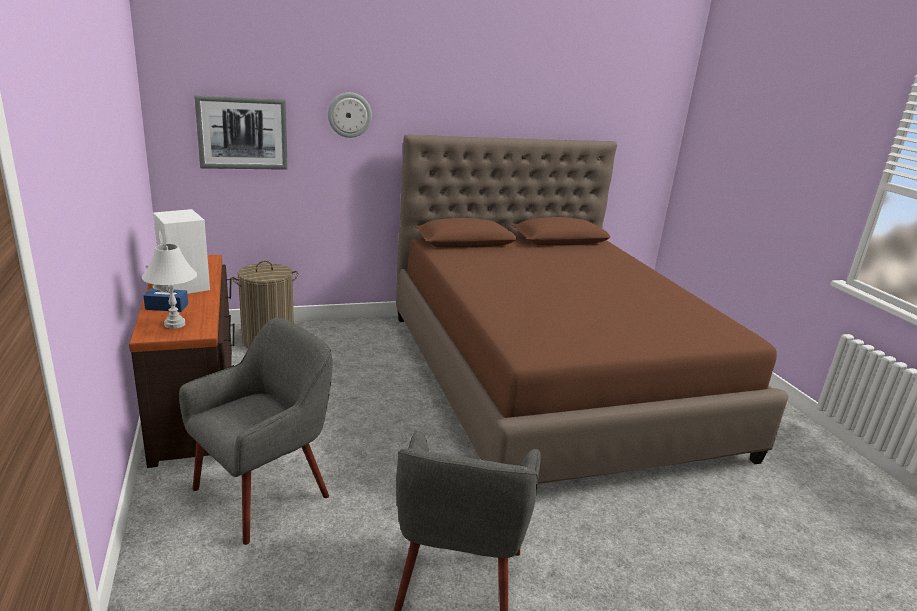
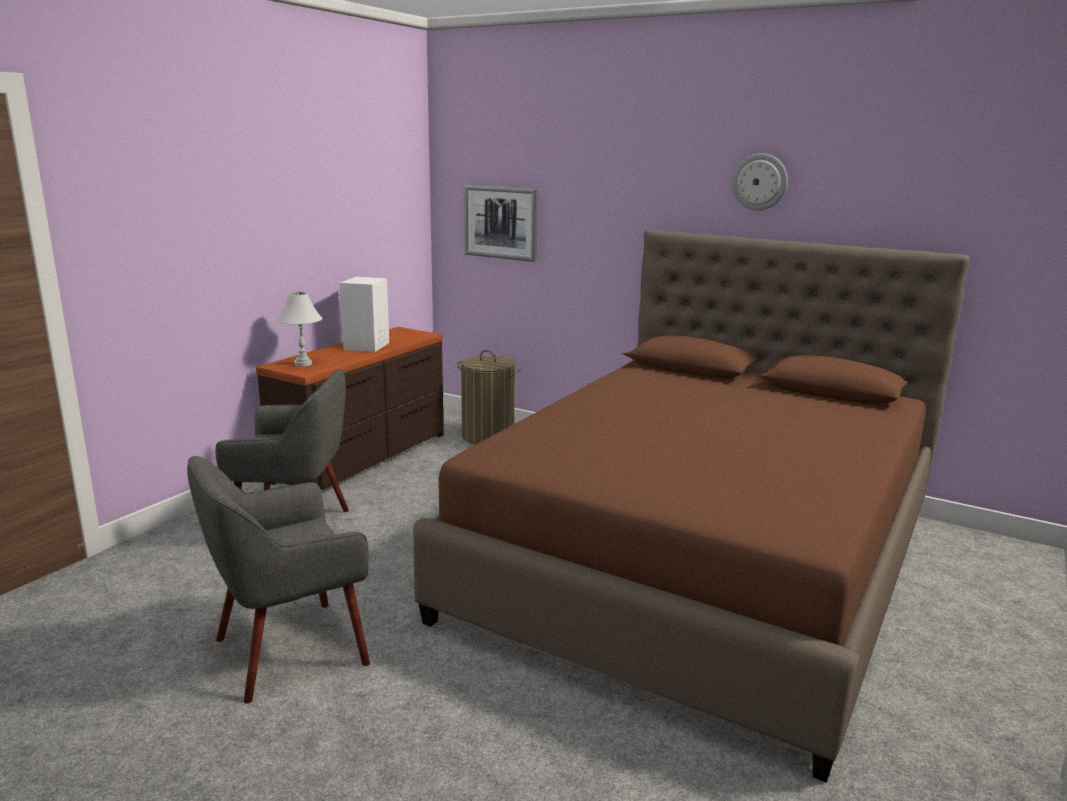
camera: 50 degrees right, 5 degrees down
(167, 307) = (324, 354): blue tissue box -> none
(349, 115) = (597, 206): wall clock -> wall clock (760, 182)

